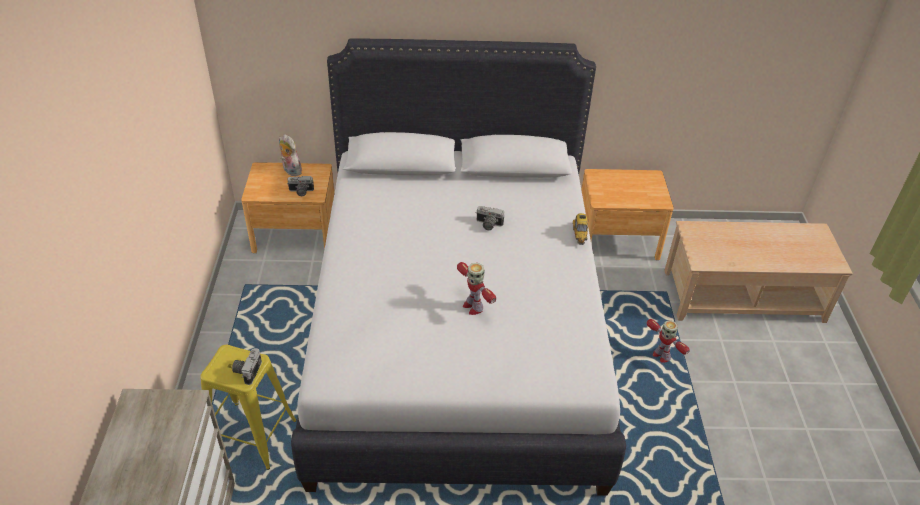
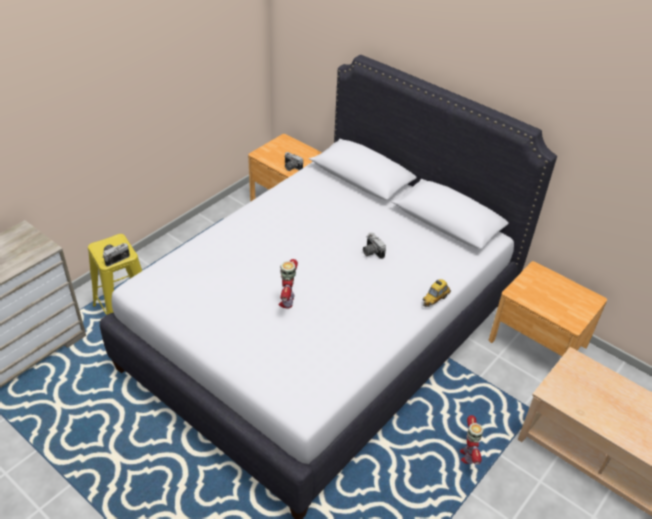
camera: 40 degrees right, 0 degrees up
(290, 171) = (301, 150): plush toy -> none

